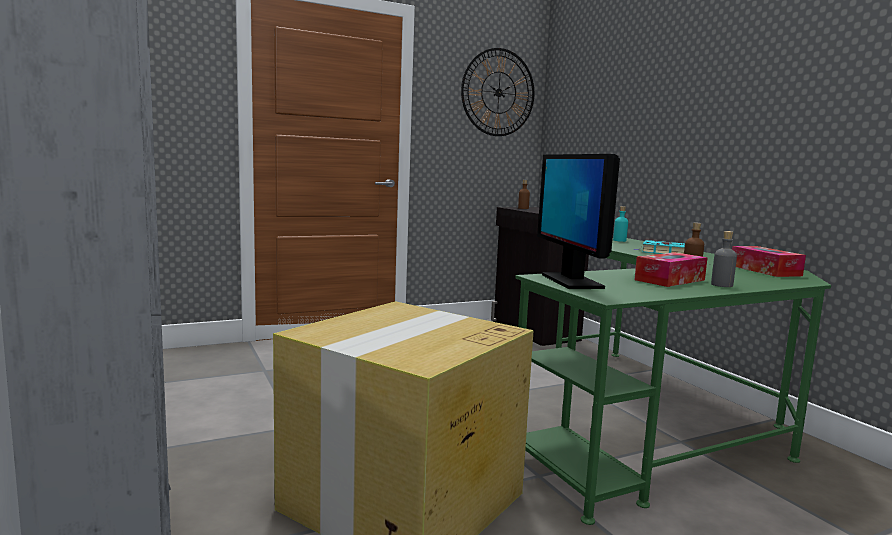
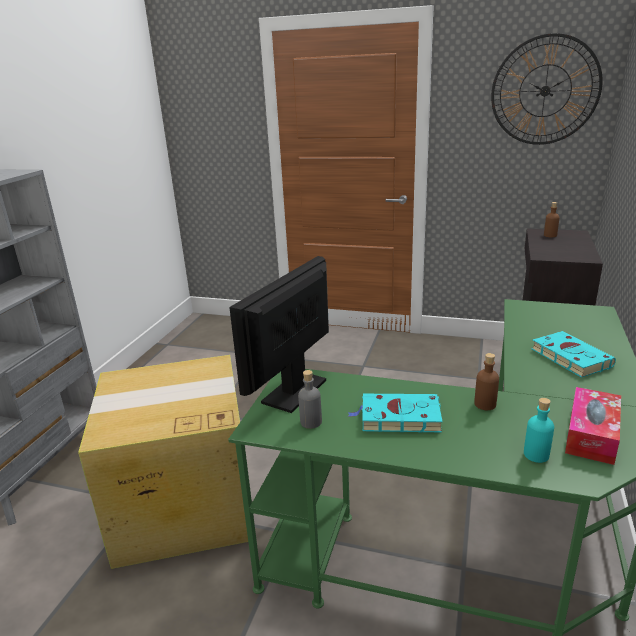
camera: 45 degrees right, 15 degrees up
(619, 240) = (579, 313): turquoise bottle -> turquoise bottle (536, 455)
(670, 280) = (397, 417): tissue box -> turquoise book
(721, 285) = (430, 446): grey bottle -> grey bottle (311, 422)

